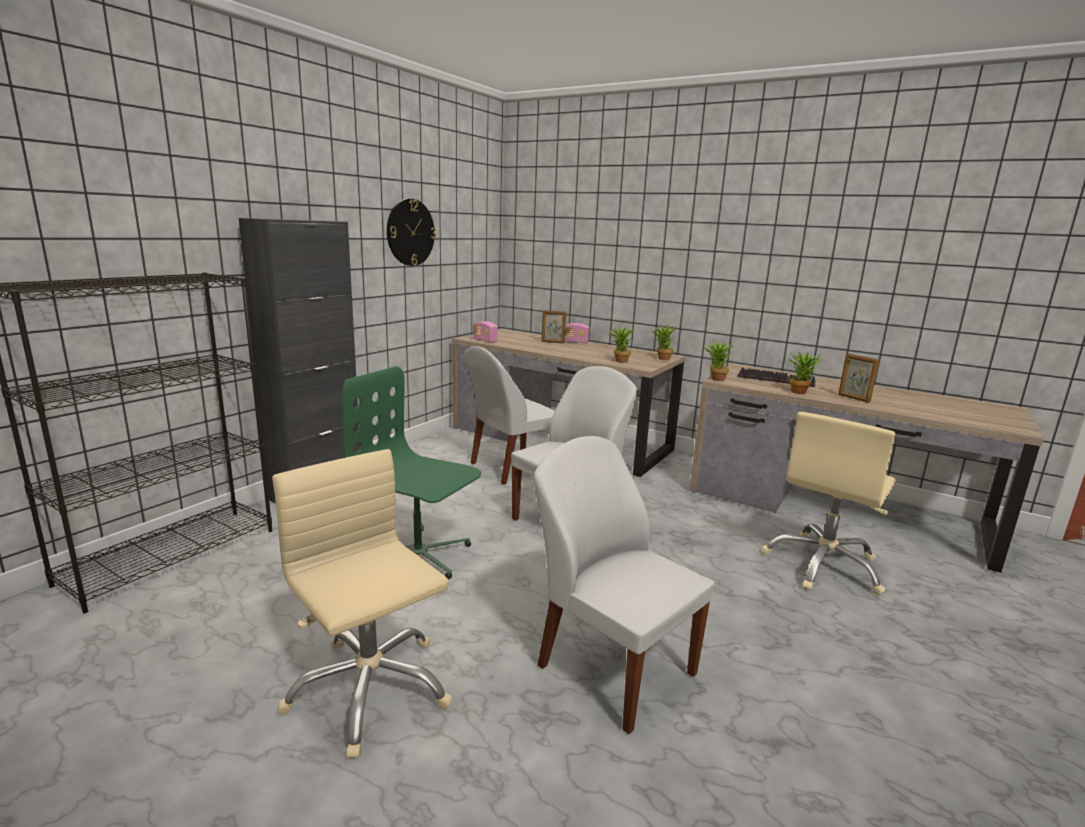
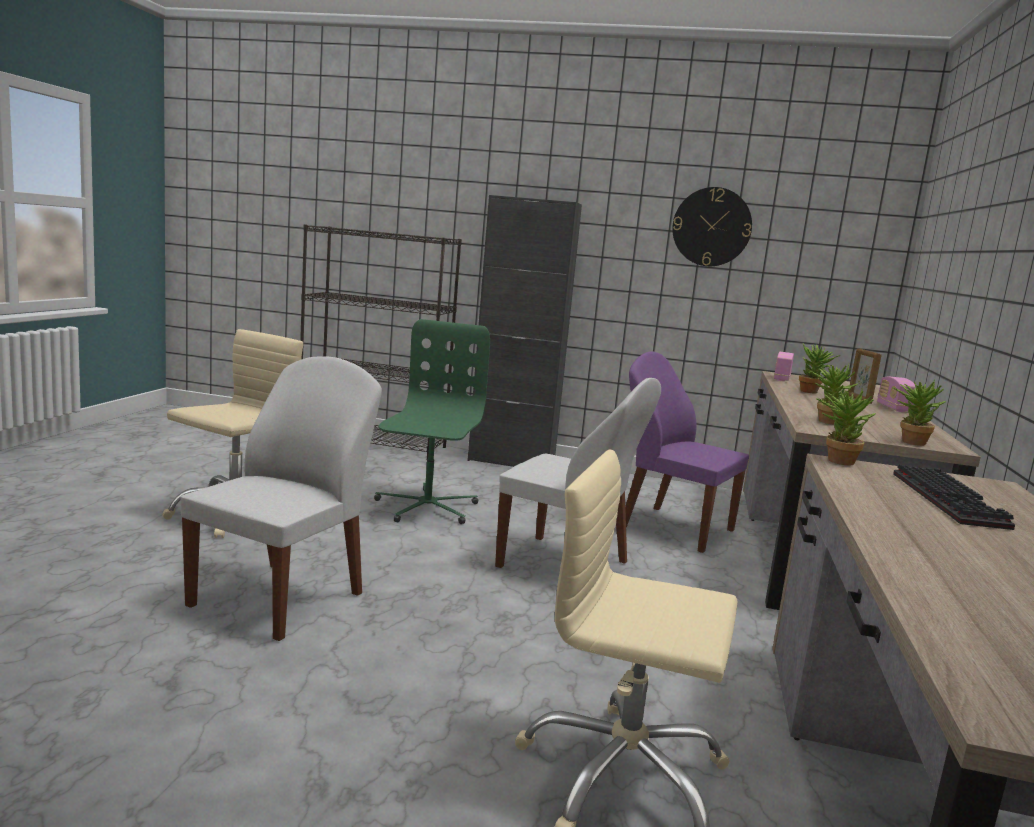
camera: 70 degrees right, 5 degrees down
(511, 468) = (674, 528): white chair -> purple chair
(799, 391) = (883, 507): potted plant -> potted plant (812, 392)
(853, 398) = (934, 547): picture frame -> none

